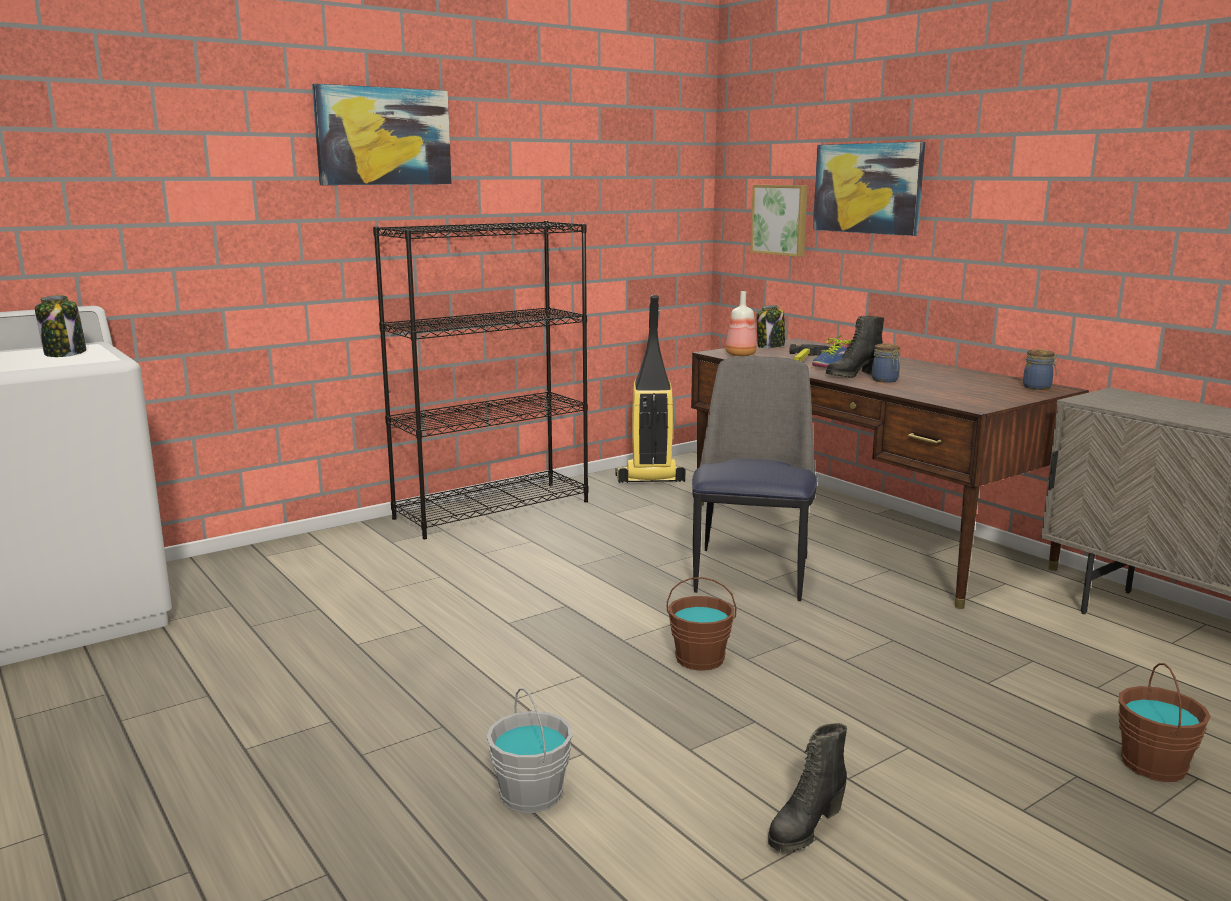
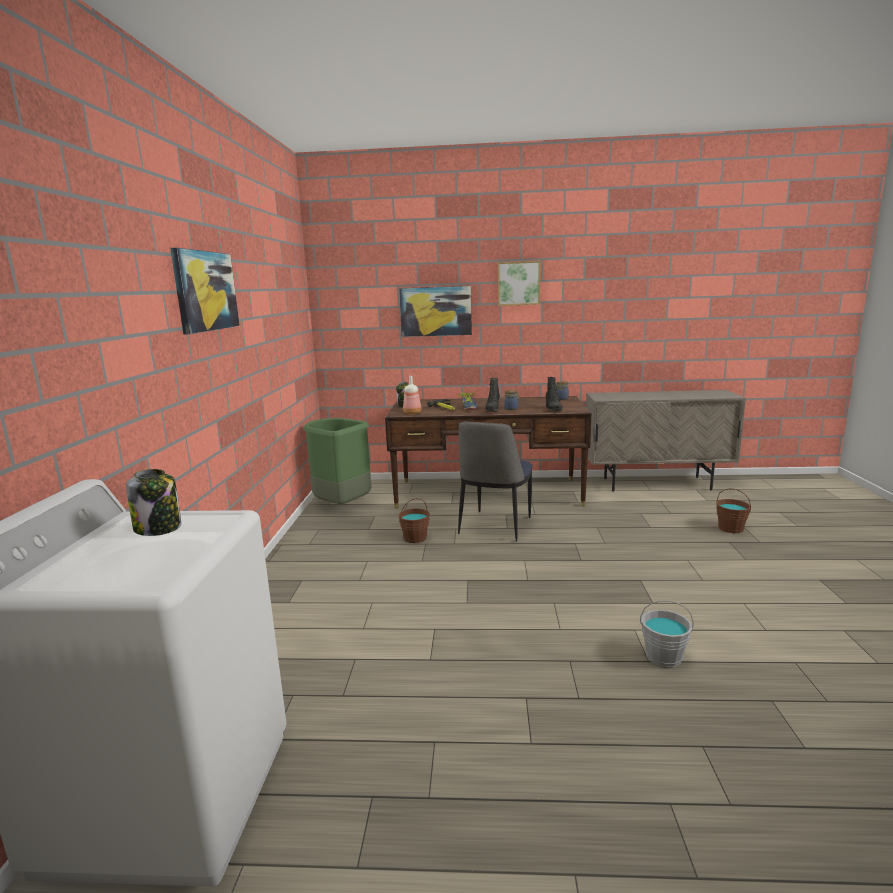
camera: 50 degrees left, 0 degrees up
(493, 509) = (299, 556): black bookcase -> none
(649, 480) = (341, 506): vacuum cleaner -> green trash can
(699, 659) = (569, 570): brown bucket -> brown bucket (415, 538)
(752, 572) = (494, 526): chair -> chair turned 120 degrees counterclockwise
(781, 219) = (372, 332): picture -> picture (518, 283)
(804, 827) = (734, 602): black boot -> black boot (553, 409)

